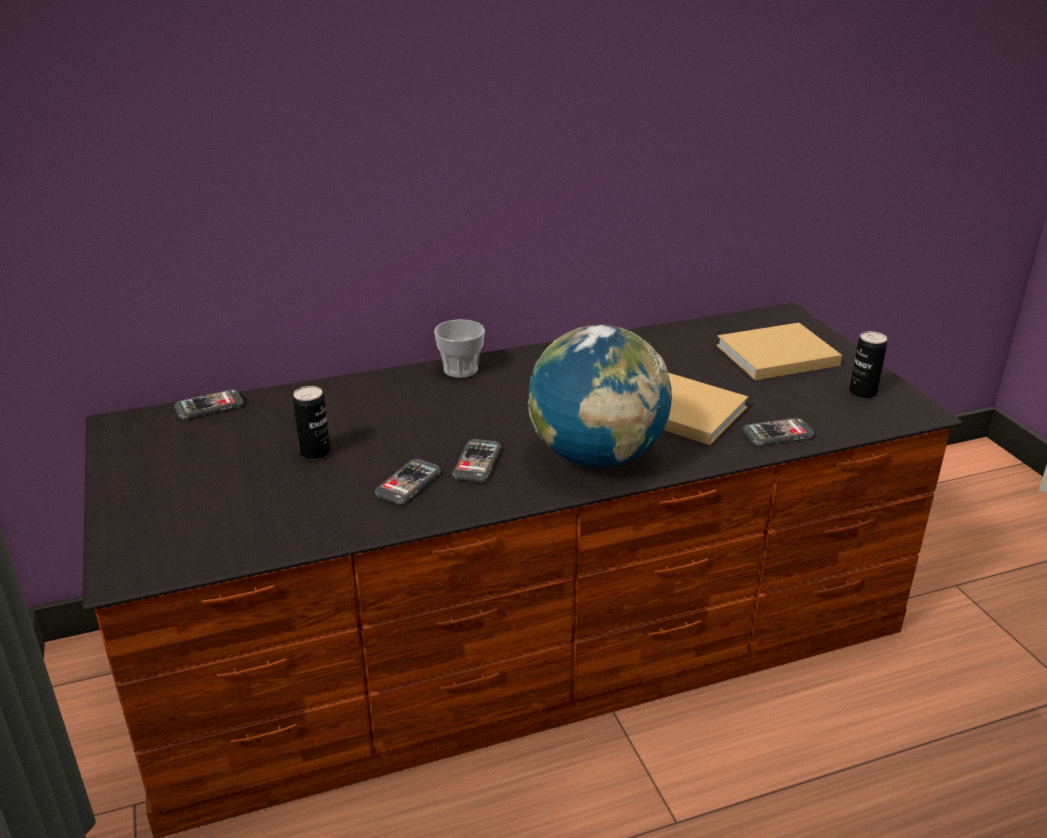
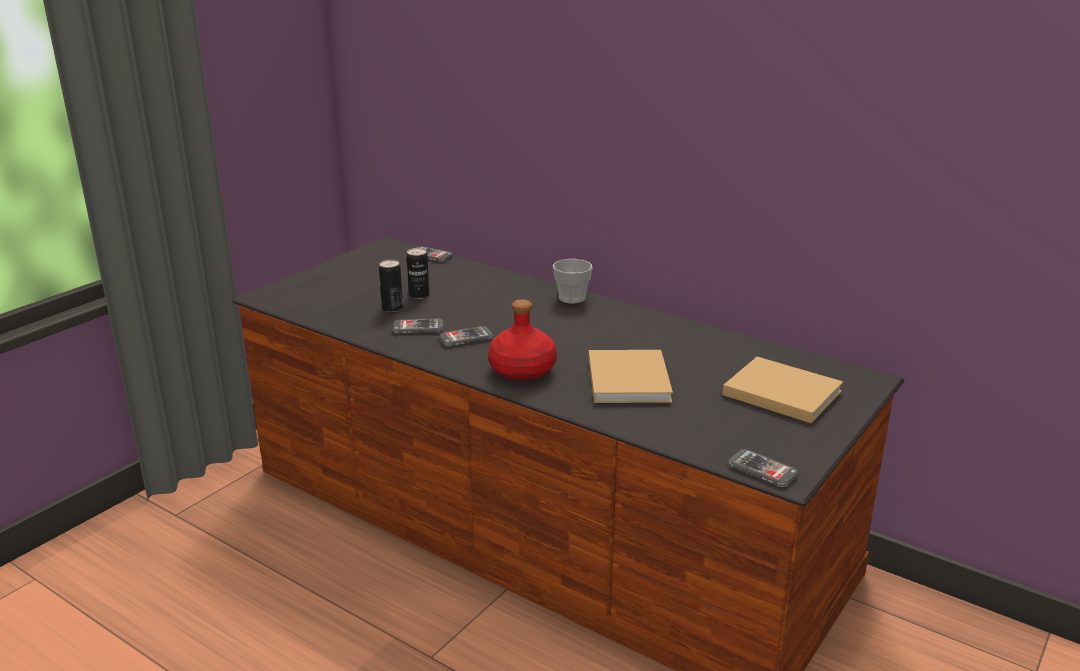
camera: 55 degrees right, 5 degrees down
(597, 457) = (522, 370): globe -> red bottle
(777, 434) = (648, 424): phone -> phone (762, 470)
(862, 393) = (776, 444): can -> can (392, 308)

